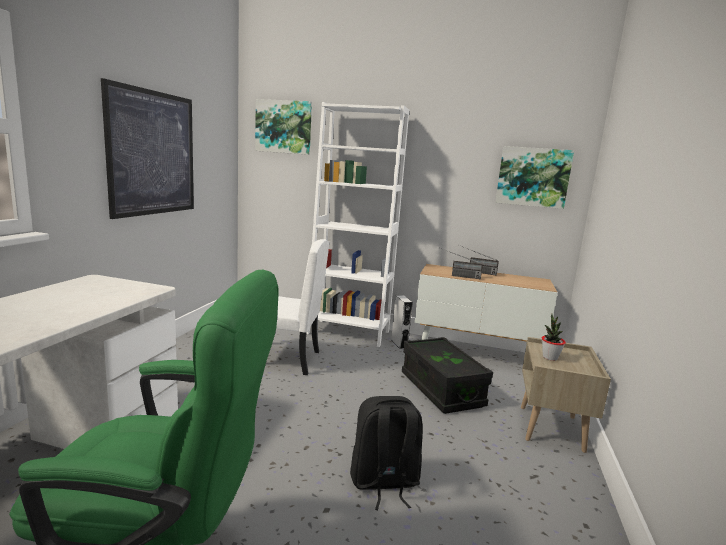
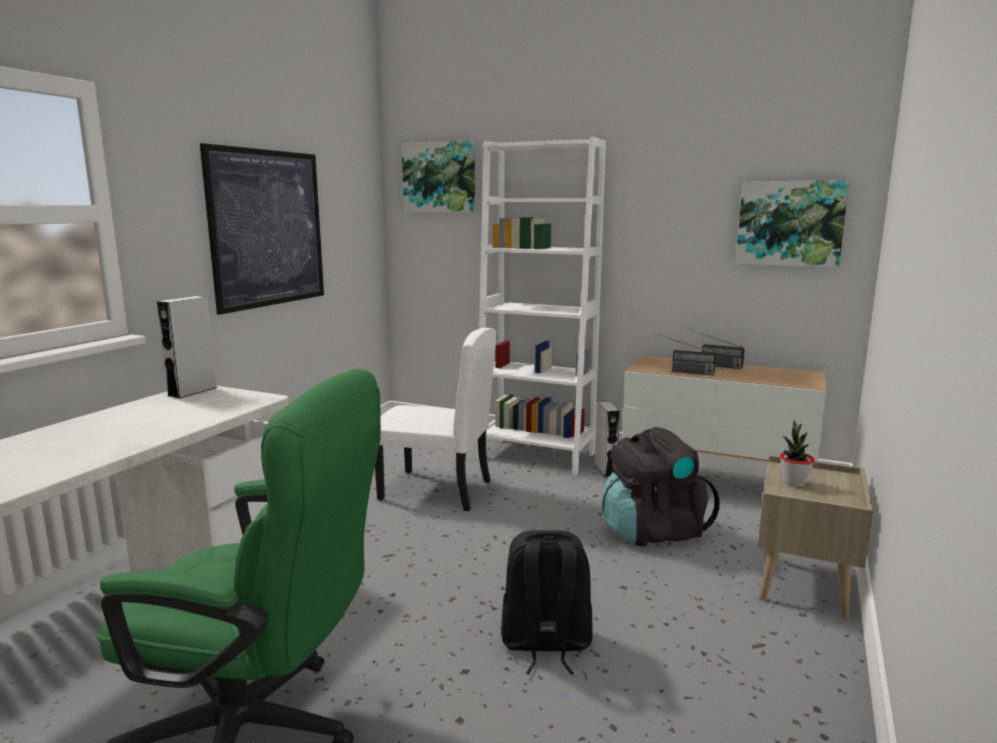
camera: 10 degrees right, 0 degrees up
(91, 281) = (192, 391): none -> grey speaker
(441, 389) = (652, 531): black storage box -> black backpack

